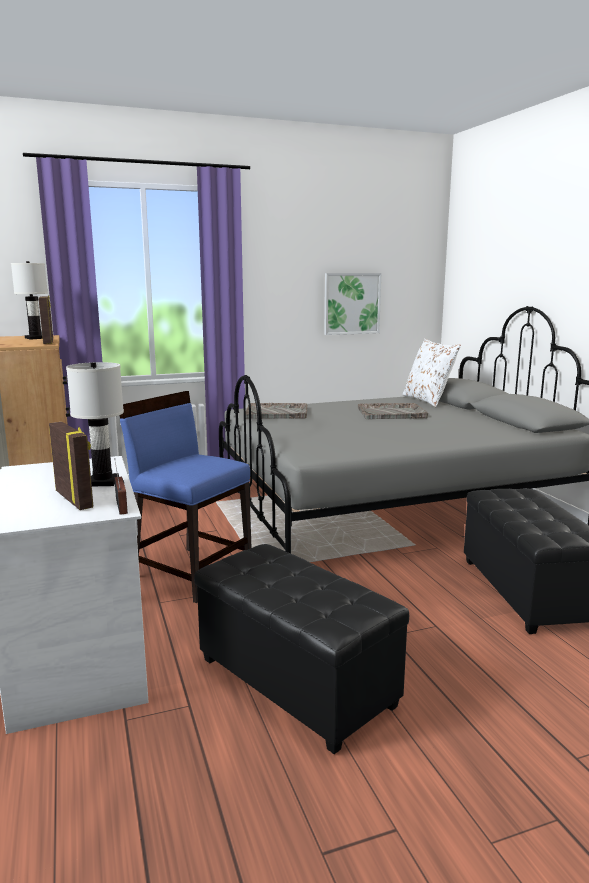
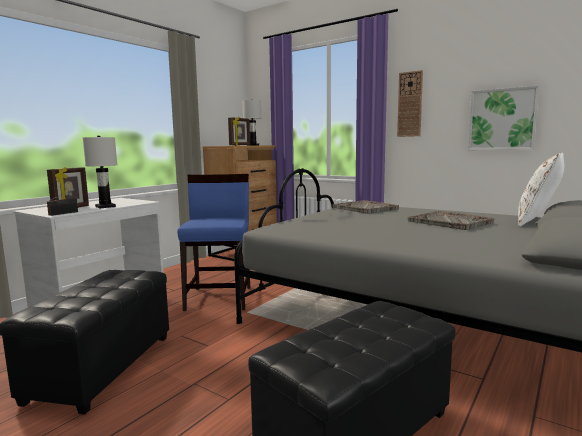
camera: 55 degrees right, 5 degrees down
(261, 282) = (410, 104): none -> wall clock

